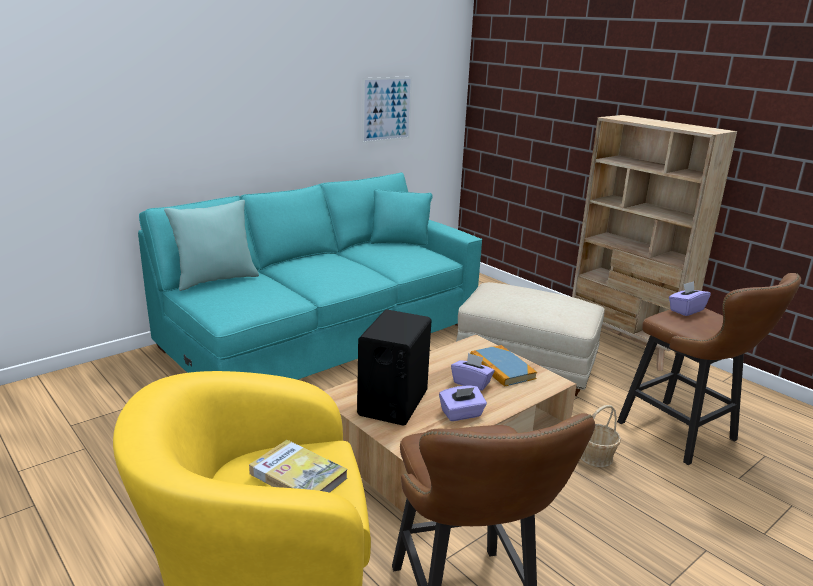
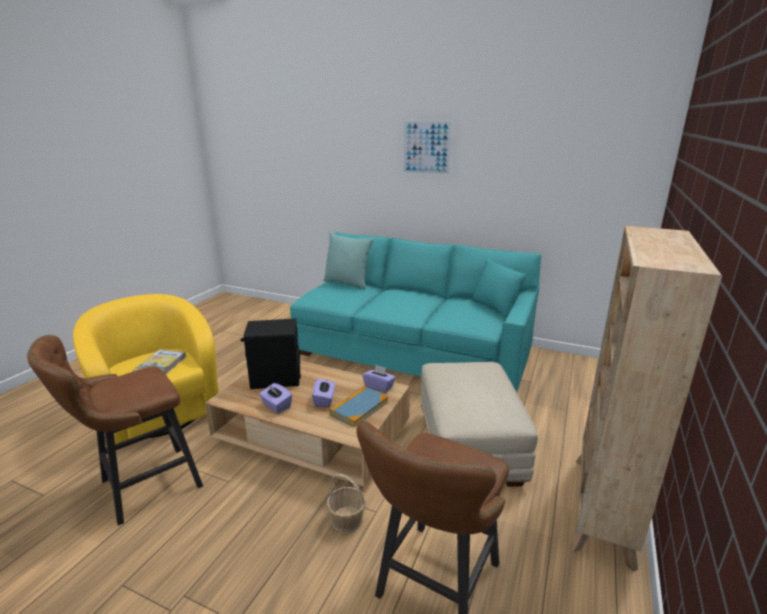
camera: 65 degrees right, 0 degrees up
(387, 109) = (548, 196): picture -> picture (426, 147)
(686, 310) = (465, 453): purple tissue box -> purple tissue box (379, 387)

